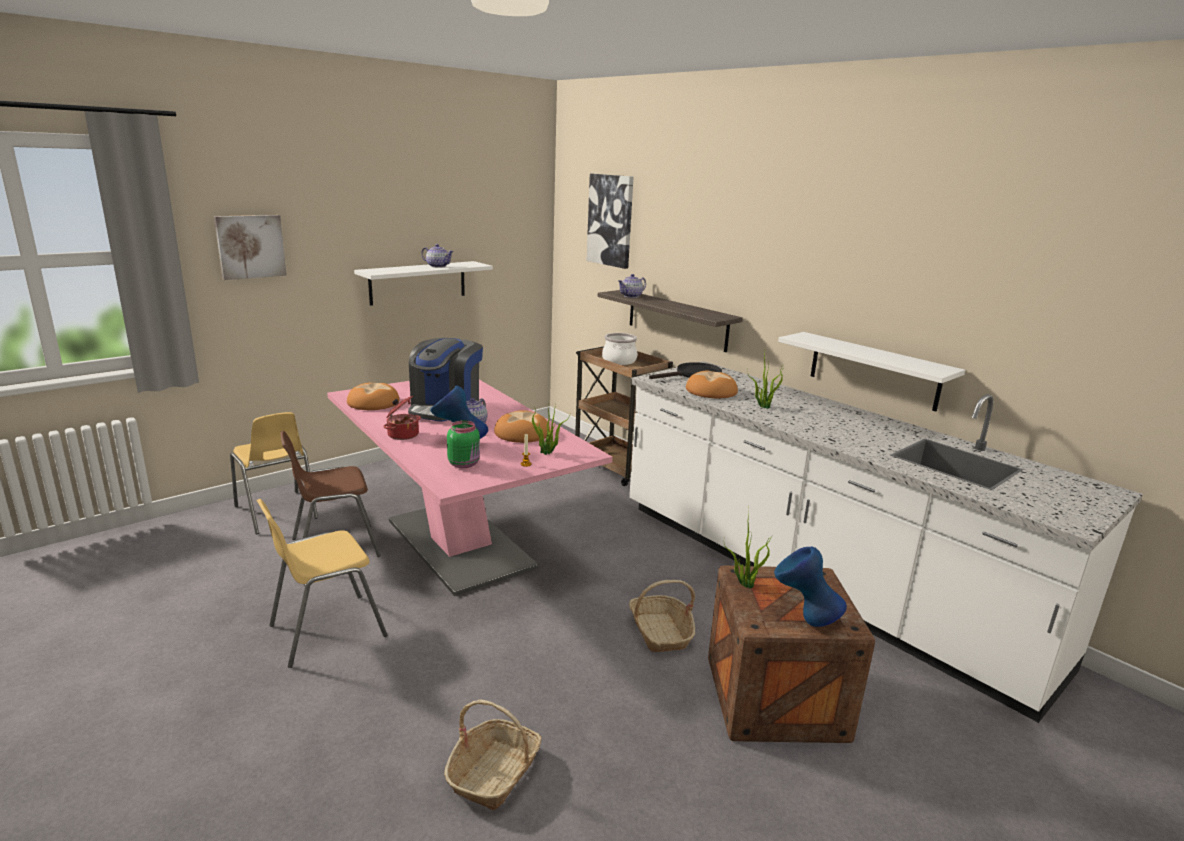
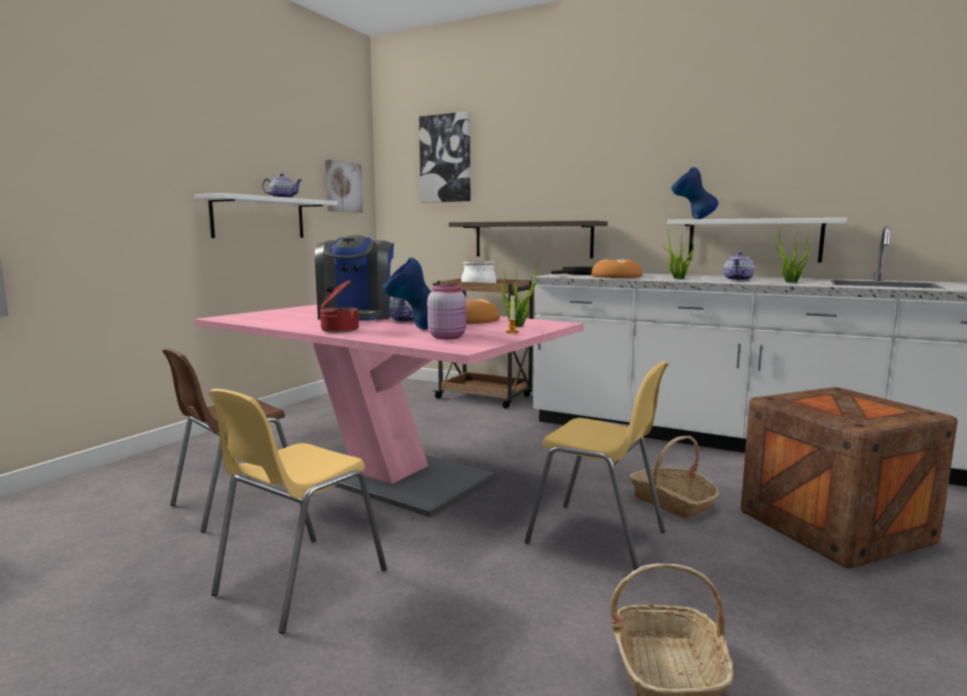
camera: 20 degrees left, 10 degrees down
(250, 246) = (74, 147): picture -> picture (343, 187)
(276, 513) = (126, 486): yellow chair -> yellow chair (598, 537)
(373, 402) = (264, 319): bread -> none
(465, 464) = (448, 337): green jar -> pink jar
(631, 296) = (484, 221): teapot -> teapot (738, 280)
(745, 584) = (795, 403): potted plant -> potted plant (789, 282)
(804, 619) = (885, 414): blue vase -> blue vase (692, 219)

